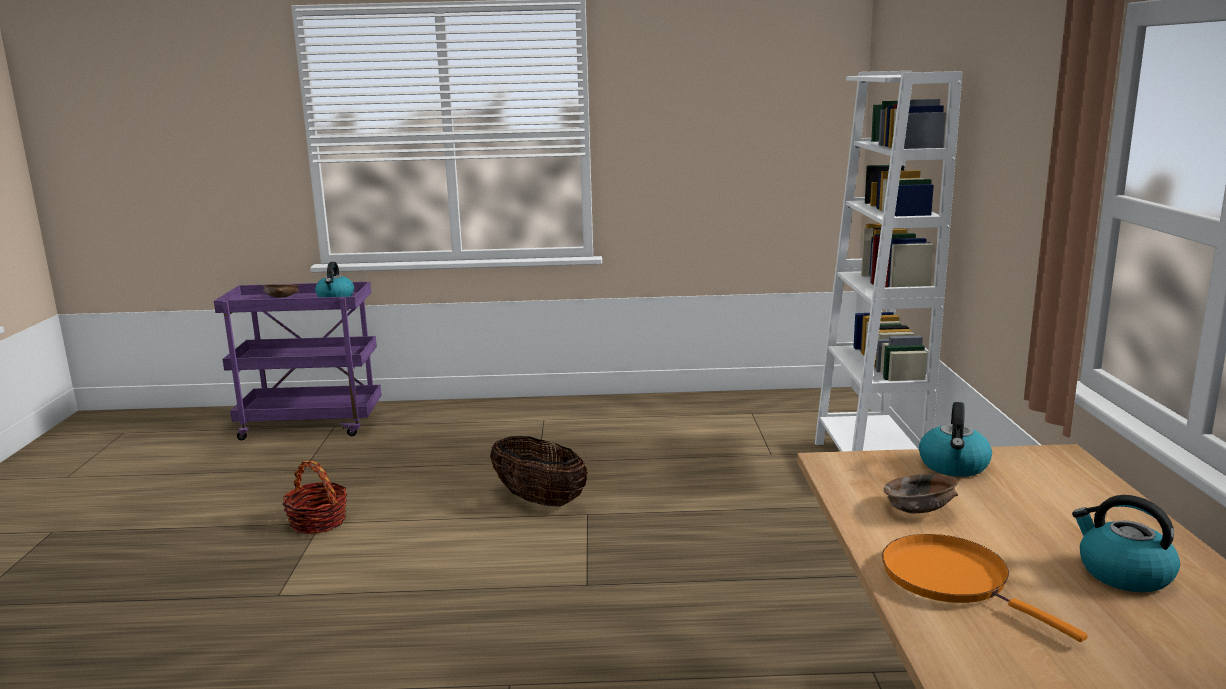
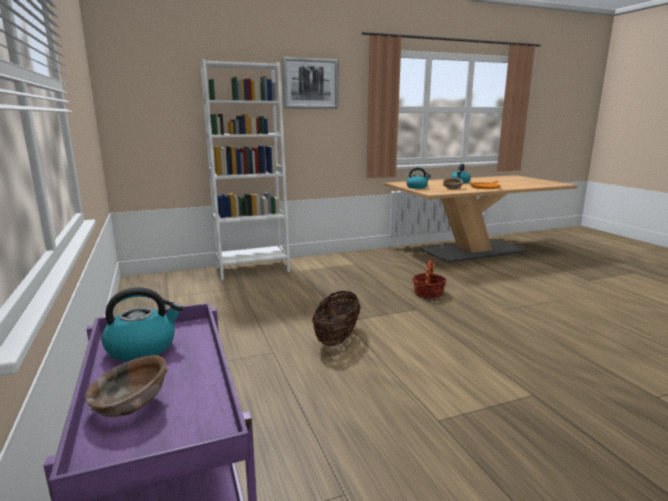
camera: 110 degrees left, 0 degrees up
(318, 522) = (438, 422): basket -> basket (428, 293)
(1009, 113) = (310, 83): none -> picture

